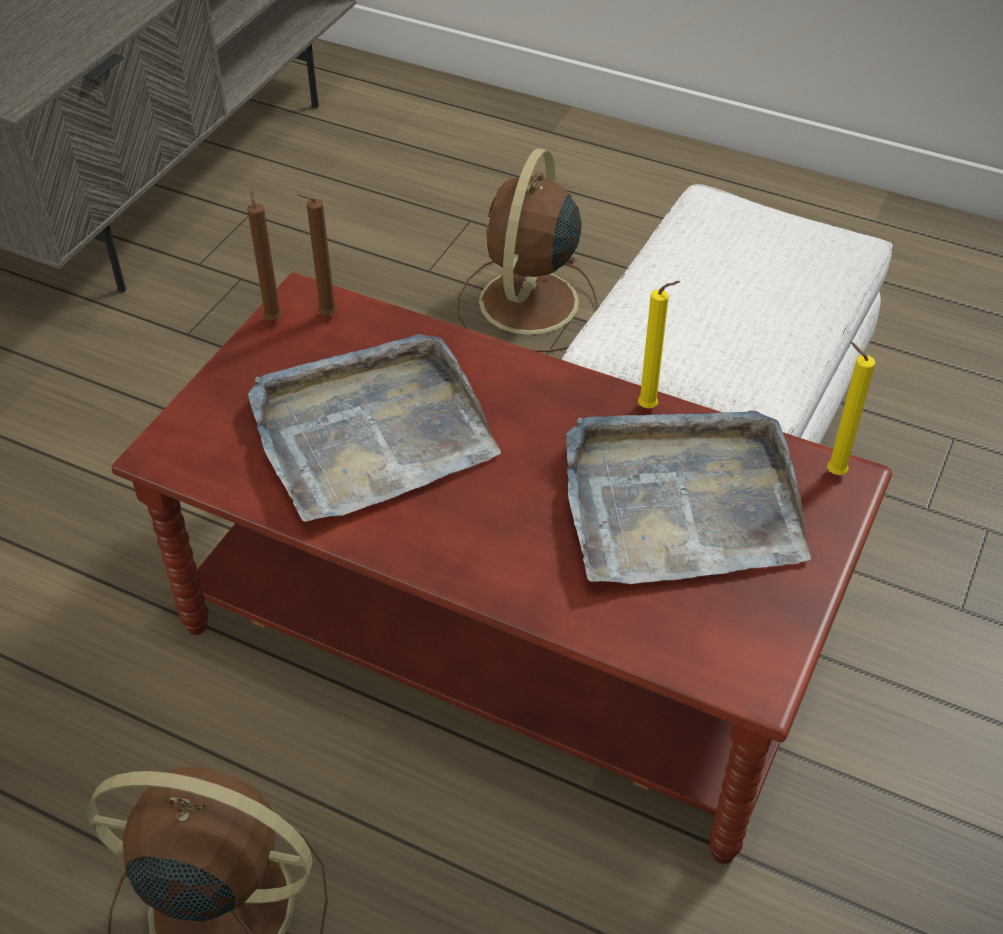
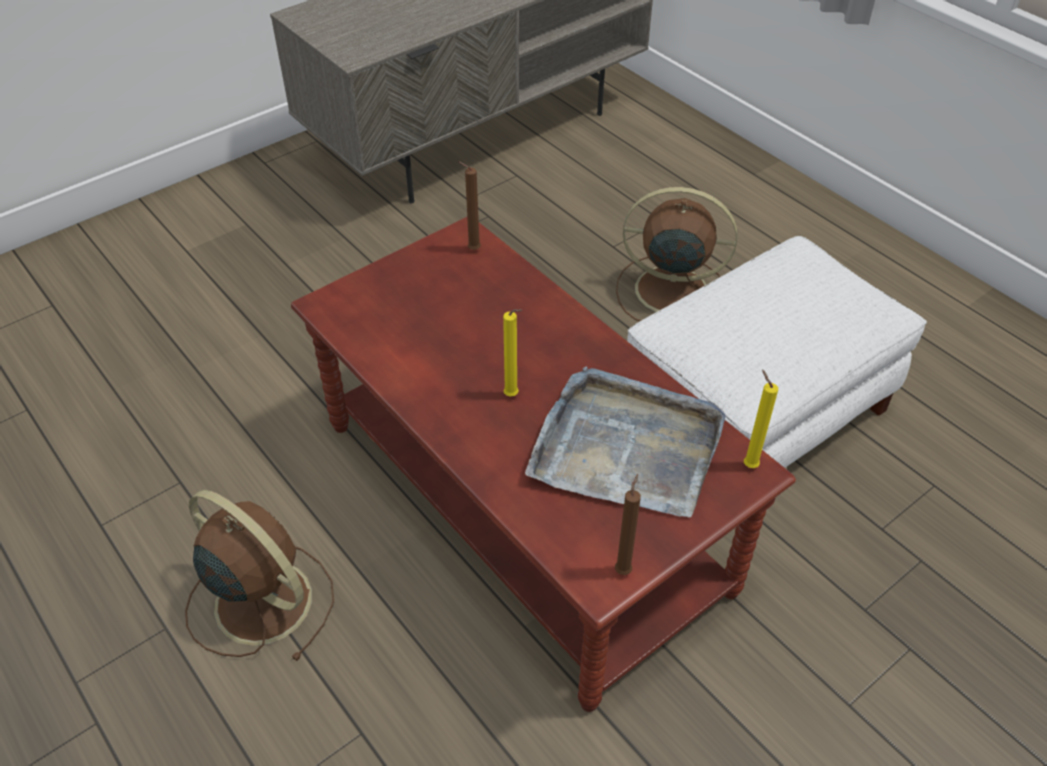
camera: 25 degrees right, 0 degrees up
(273, 318) = (439, 241): brown candle -> brown candle (623, 569)
(371, 432) = (454, 333): grey tray -> none
(527, 305) = (668, 290): brown fan -> brown fan turned 60 degrees clockwise
(650, 407) = (647, 377): yellow candle -> yellow candle (513, 396)

